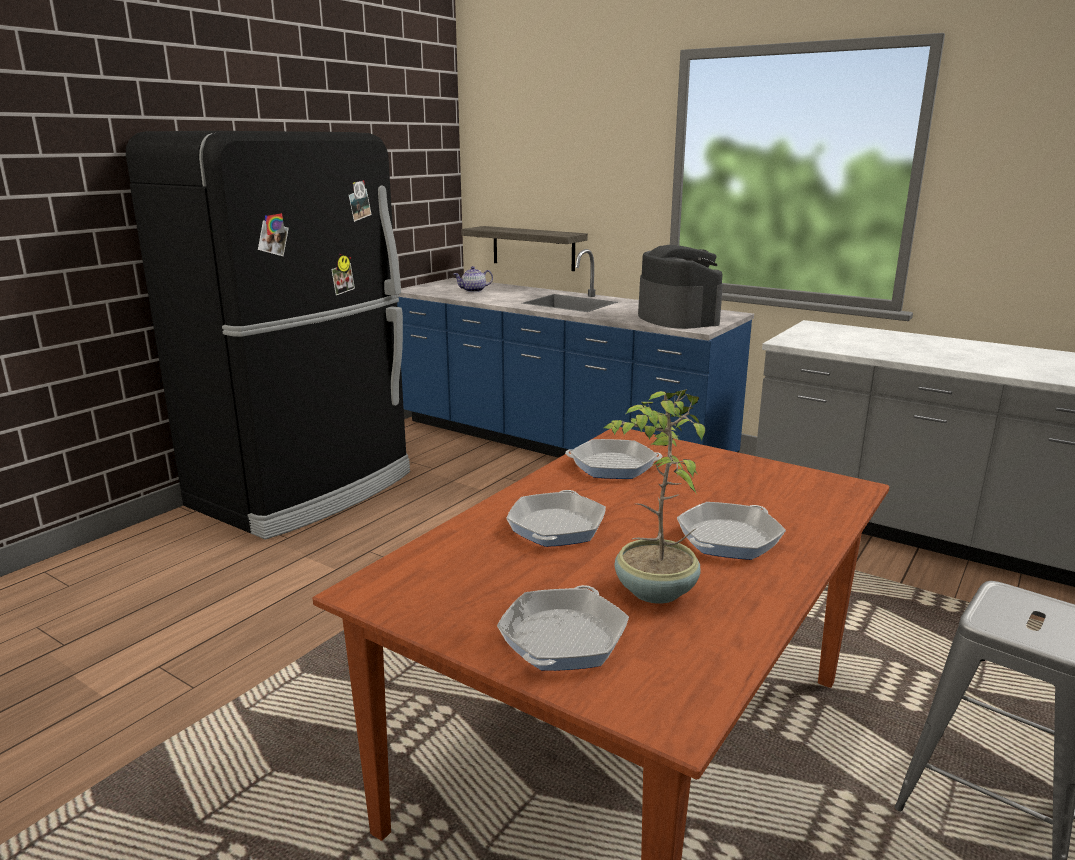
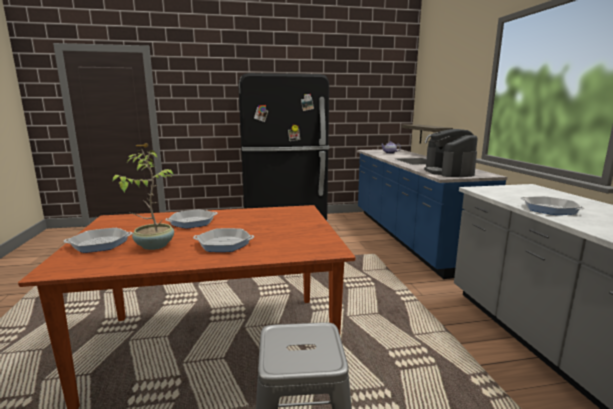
camera: 45 degrees right, 5 degrees down
(613, 465) = (268, 214): frying pan -> frying pan (549, 209)
(677, 318) = (448, 172): coffee machine -> coffee machine turned 150 degrees clockwise

